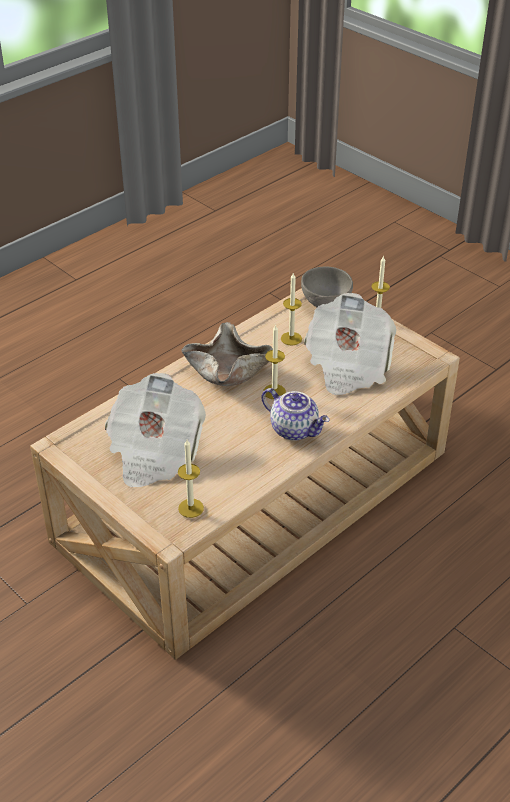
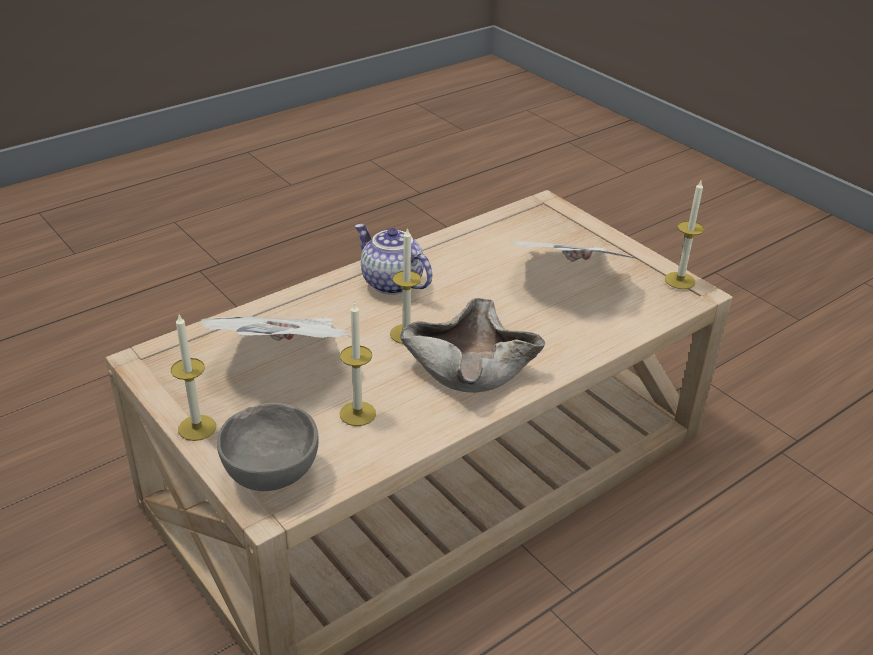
camera: 175 degrees left, 5 degrees down
(191, 508) = (525, 223): candle -> candle (680, 280)

